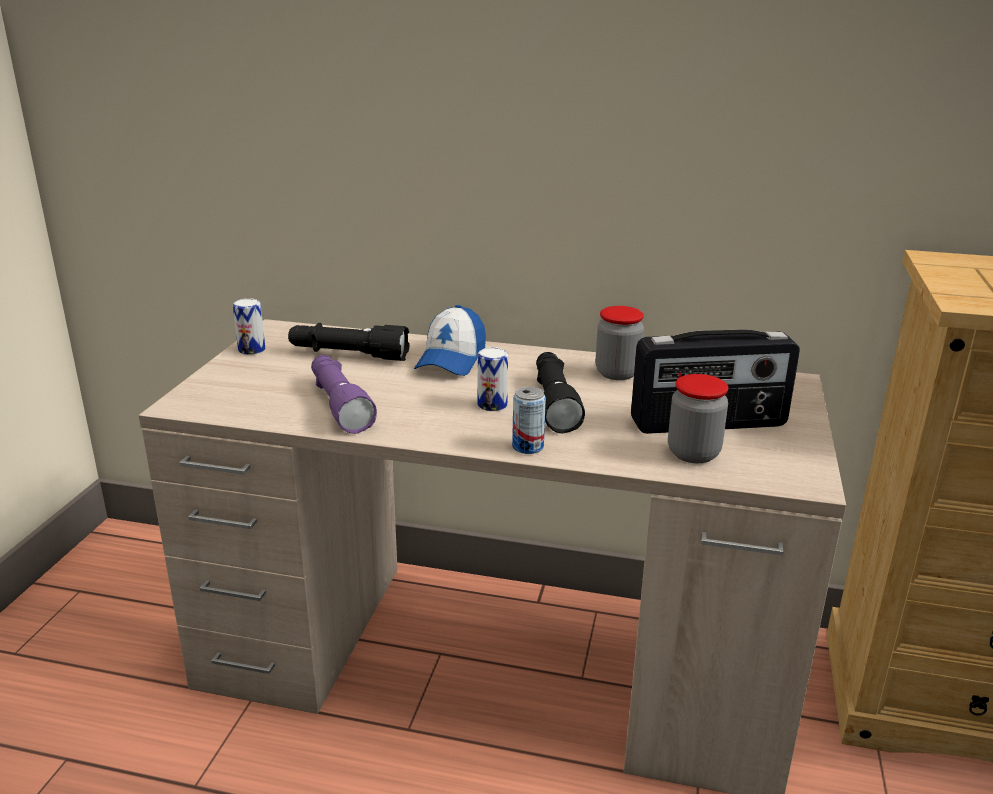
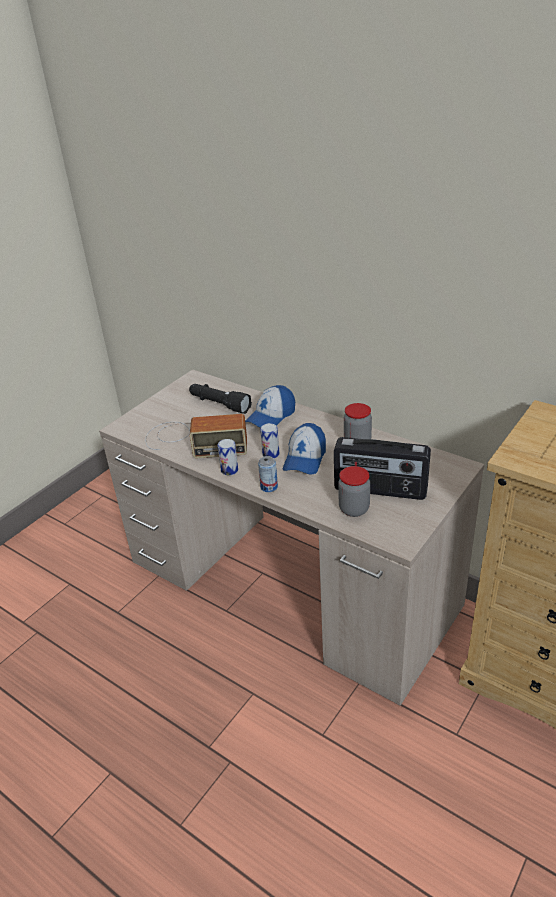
camera: 25 degrees right, 10 degrees up
(251, 349) = (173, 392): can -> can (229, 470)
(339, 405) = (193, 440): purple flashlight -> radio
(554, 403) = (305, 458): black flashlight -> cap

